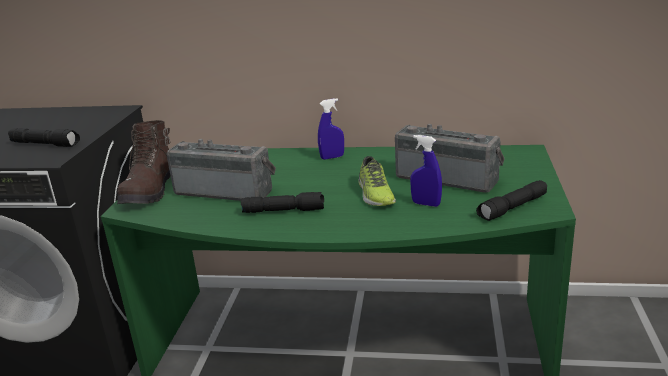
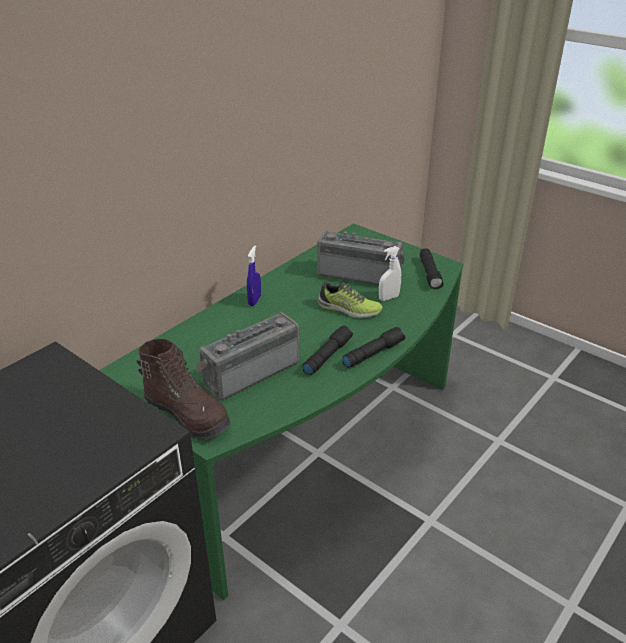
camera: 60 degrees left, 10 degrees up
(46, 144) = (94, 430): black flashlight -> black flashlight (373, 353)
(426, 204) = (388, 298): blue spray bottle -> white spray bottle
(448, 178) = (360, 274): radio -> radio turned 45 degrees clockwise

